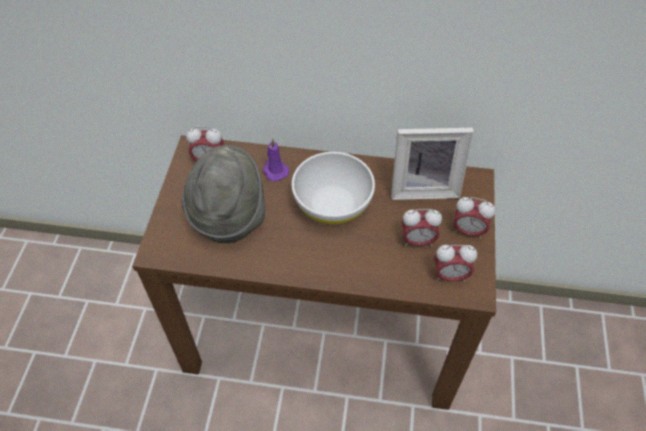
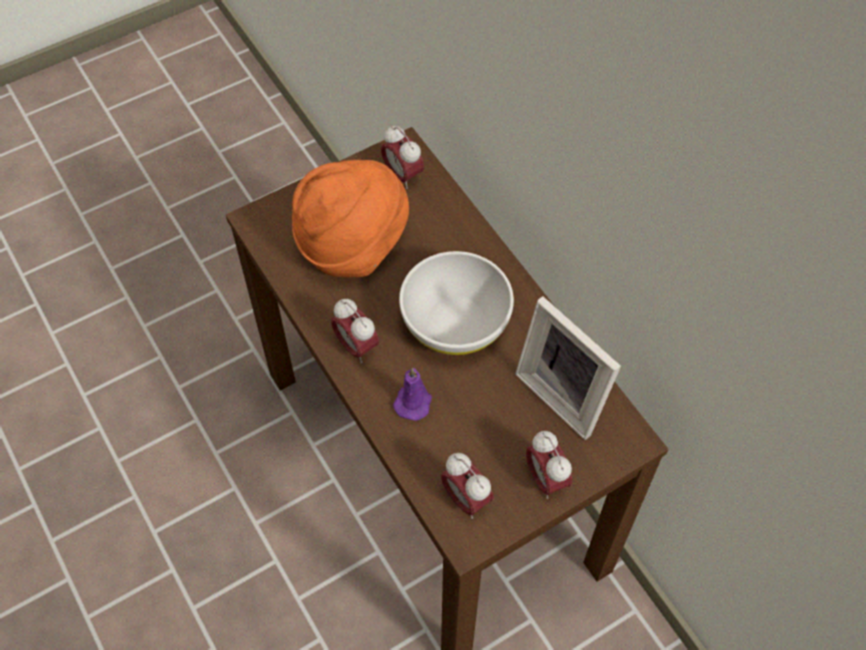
camera: 50 degrees right, 5 degrees up
(228, 216) = (352, 244): grey hat -> orange hat
(274, 170) = (447, 239): purple candle -> purple candle (413, 401)
(417, 241) = (483, 437): alarm clock -> alarm clock (356, 346)

